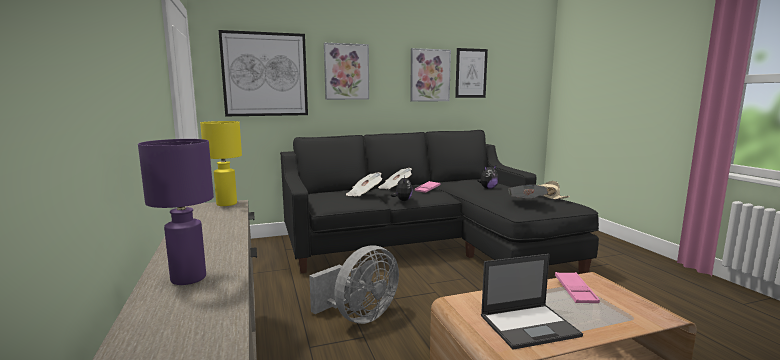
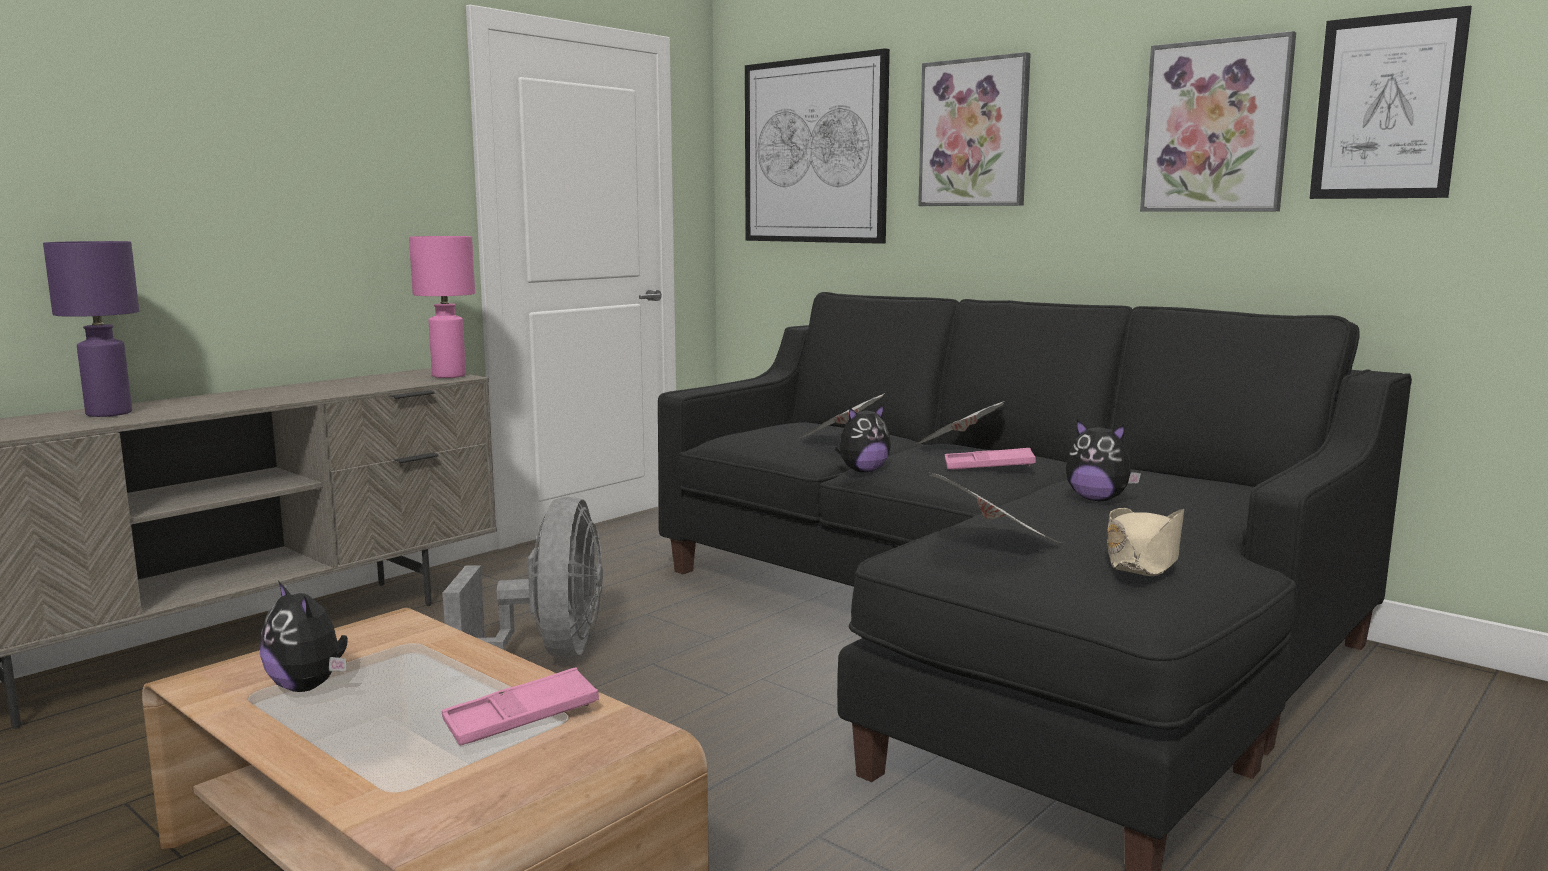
camera: 60 degrees right, 0 degrees up
(227, 204) = (449, 376): yellow table lamp -> pink table lamp
(359, 317) = (548, 654): grey fan -> grey fan turned 105 degrees counterclockwise
(530, 325) = (309, 686): laptop -> plush toy

